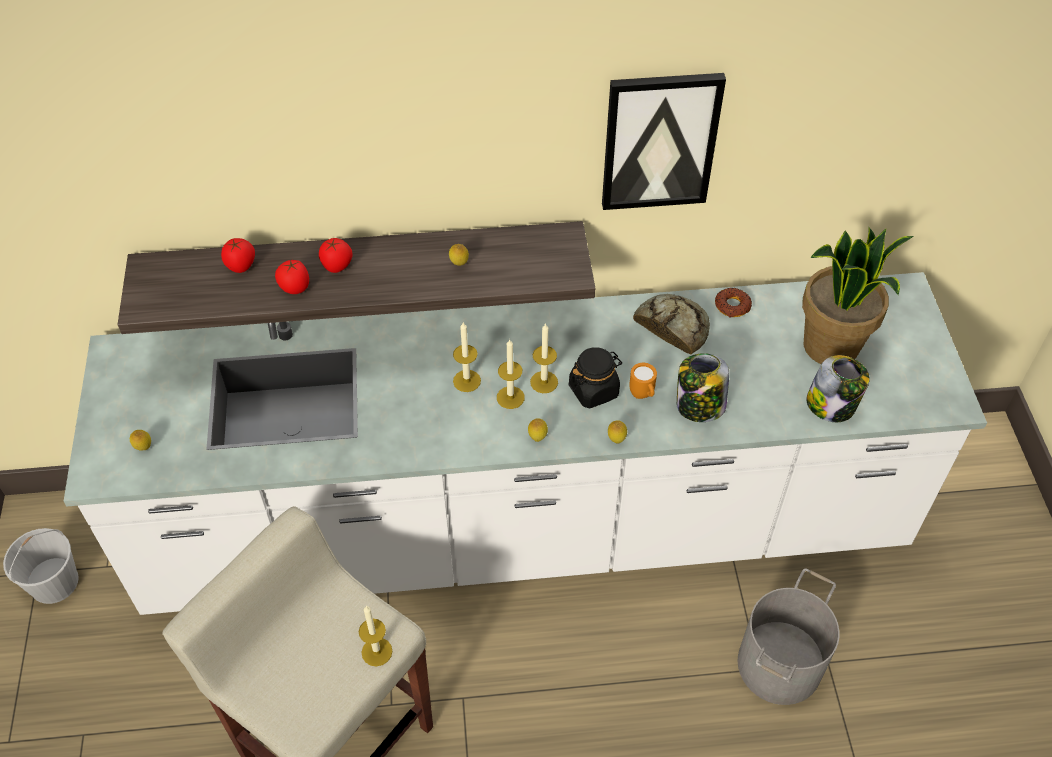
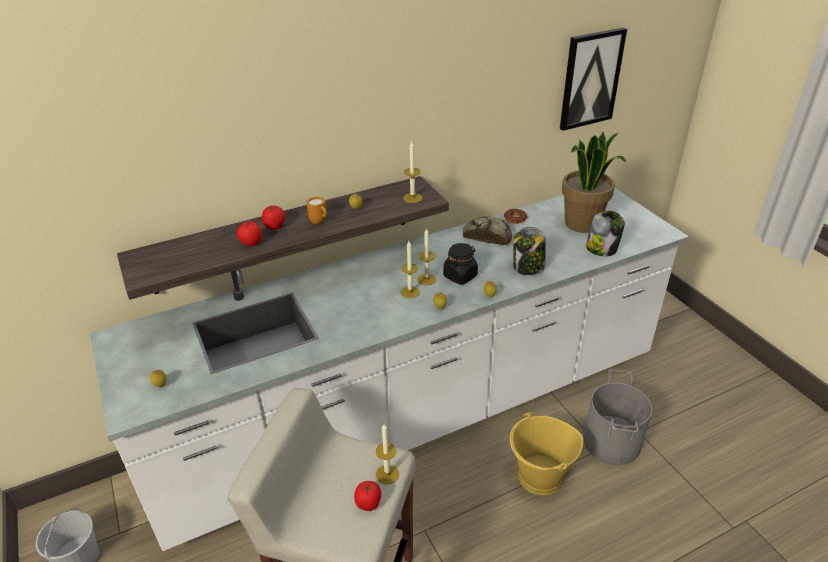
camera: 20 degrees left, 15 degrees down
(241, 266) = (206, 241): tomato -> tomato (368, 504)
(467, 381) = (376, 291): candle -> candle (412, 198)
(643, 395) = (491, 271): orange mug -> orange mug (320, 222)
(649, 680) = (540, 477): none -> yellow bucket
(659, 141) = (460, 107): picture -> picture (590, 79)

